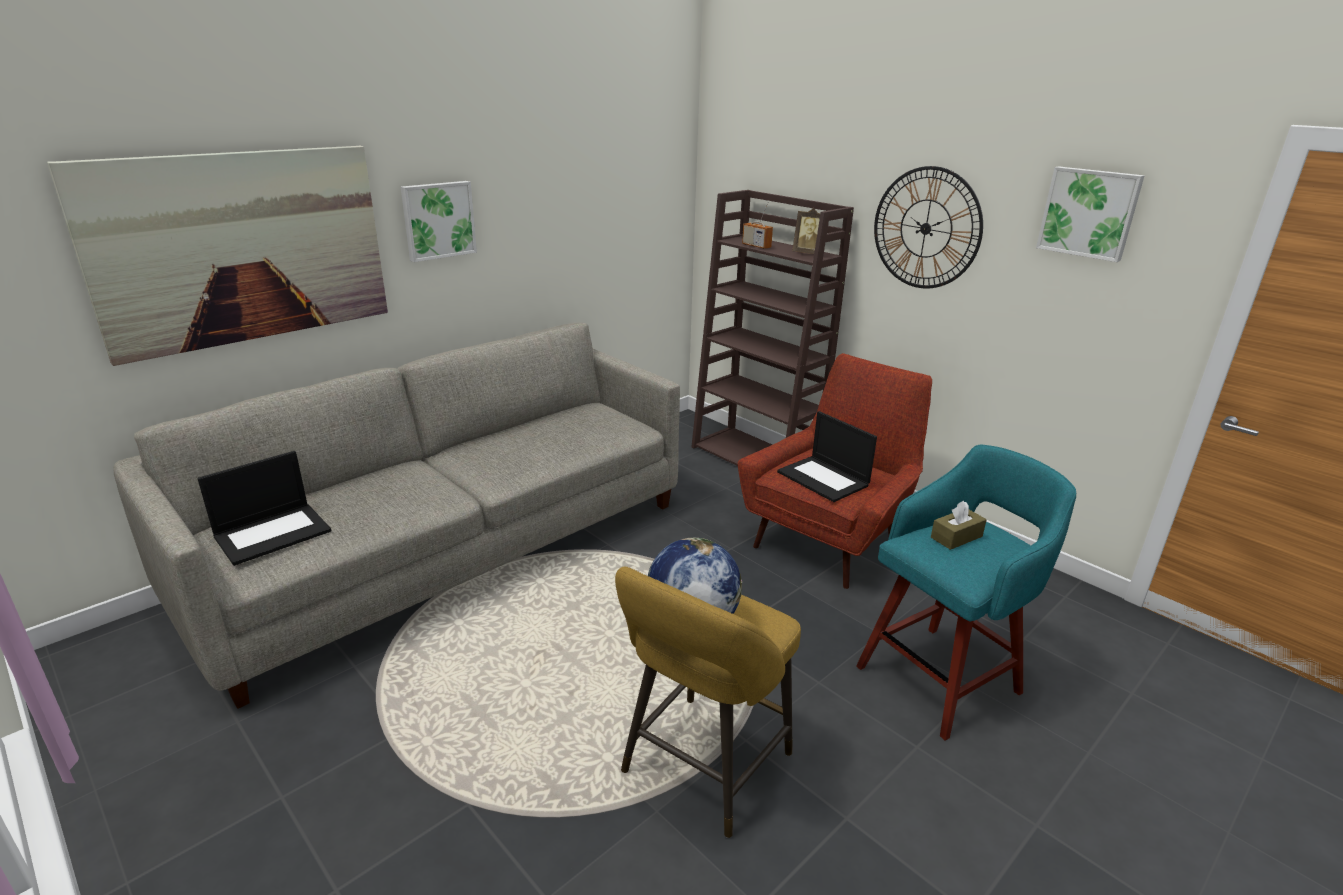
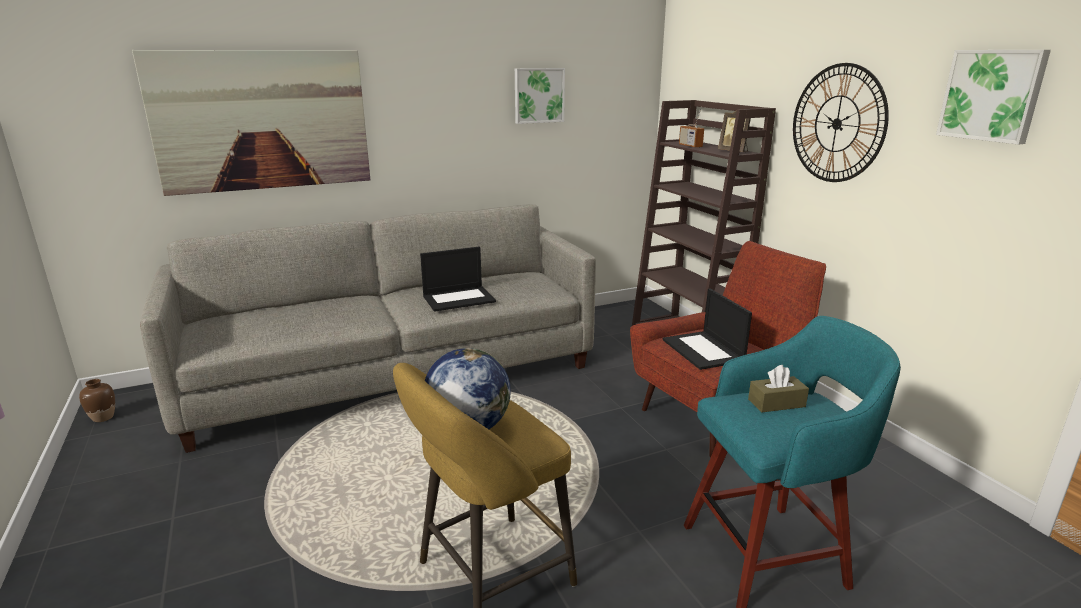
camera: 20 degrees right, 5 degrees down
(72, 685) = (103, 417): none -> brown vase
(273, 533) = (237, 326): laptop -> laptop (459, 298)
(438, 220) = (417, 112): picture -> picture (538, 95)

